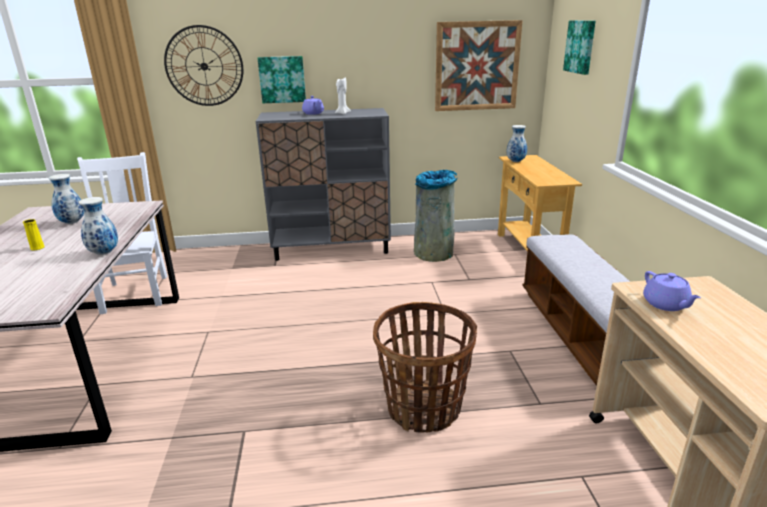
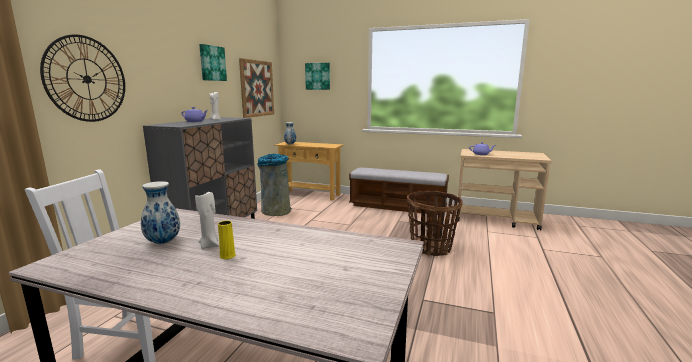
camera: 65 degrees left, 10 degrees down
(62, 237) = (210, 245): none -> white candle
(104, 253) = (294, 228): vase -> none
(282, 79) = (156, 94): picture -> picture (212, 63)

